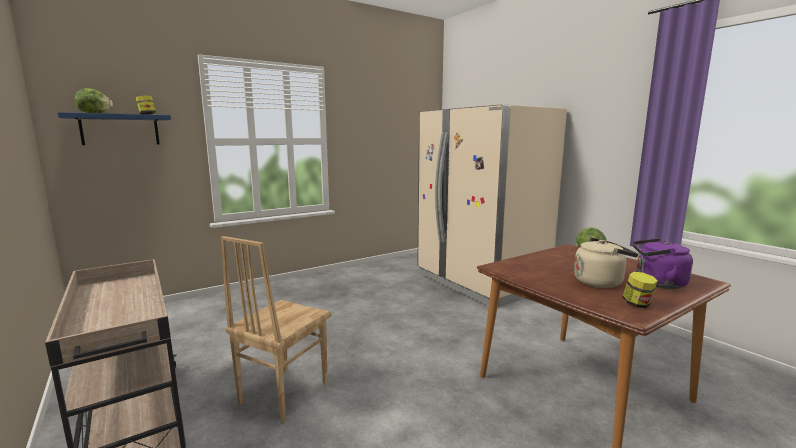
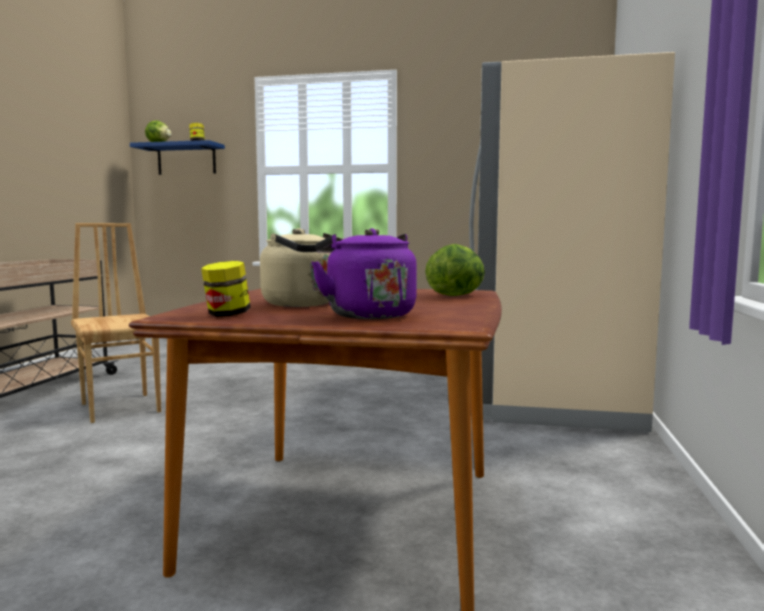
camera: 45 degrees right, 5 degrees down
(282, 393) = (122, 407): brown chair -> brown chair turned 75 degrees clockwise

